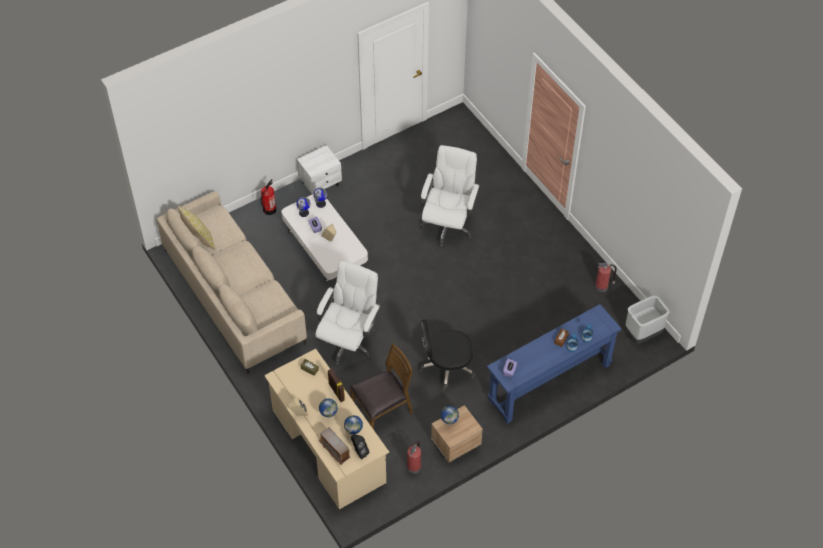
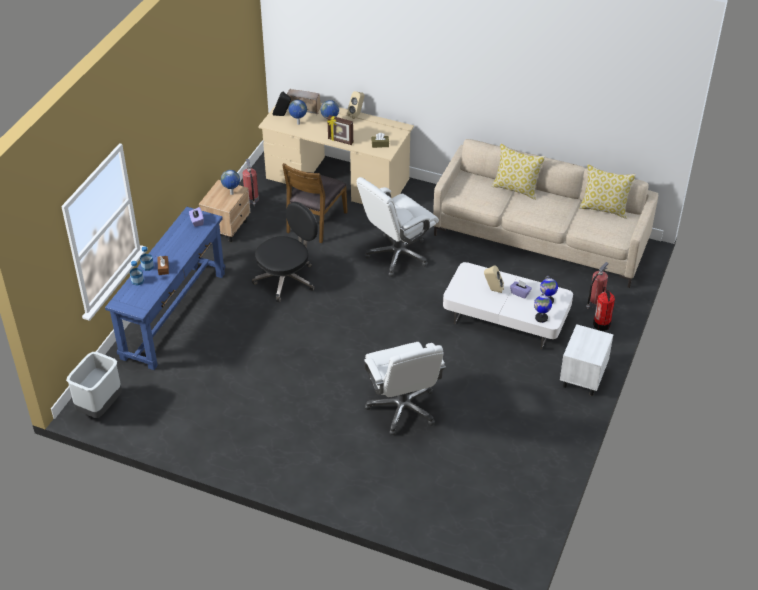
camera: 145 degrees right, 10 degrees down
(238, 292) = (516, 189): none -> pillow
(349, 341) = (397, 255): white office chair -> white office chair turned 60 degrees clockwise
(602, 286) = (176, 433): fire extinguisher -> fire extinguisher (595, 303)

